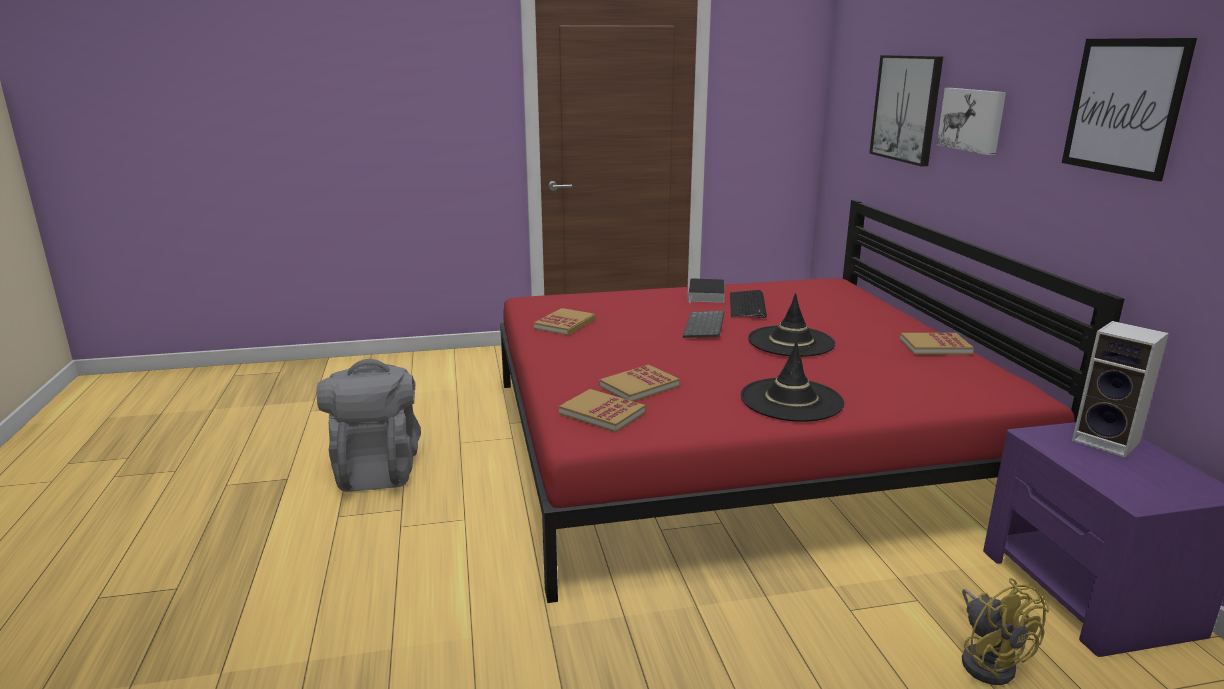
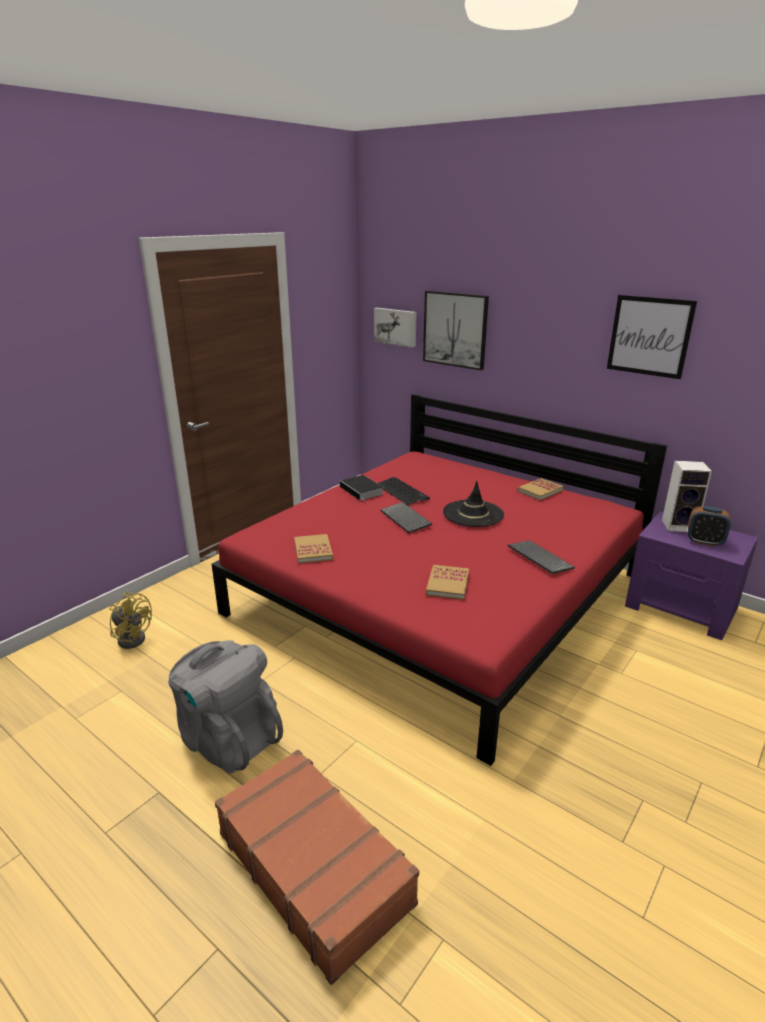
camera: 40 degrees left, 5 degrees up
(300, 582) = (315, 866): none -> brown suitcase
(602, 413) = (464, 615): book -> none
(791, 400) = (538, 558): black hat -> keyboard
(973, 120) = (523, 340): picture -> picture (396, 327)
(988, 660) = (695, 666): yellow fan -> yellow fan (132, 637)
(1116, 470) = (704, 542): none -> alarm clock

